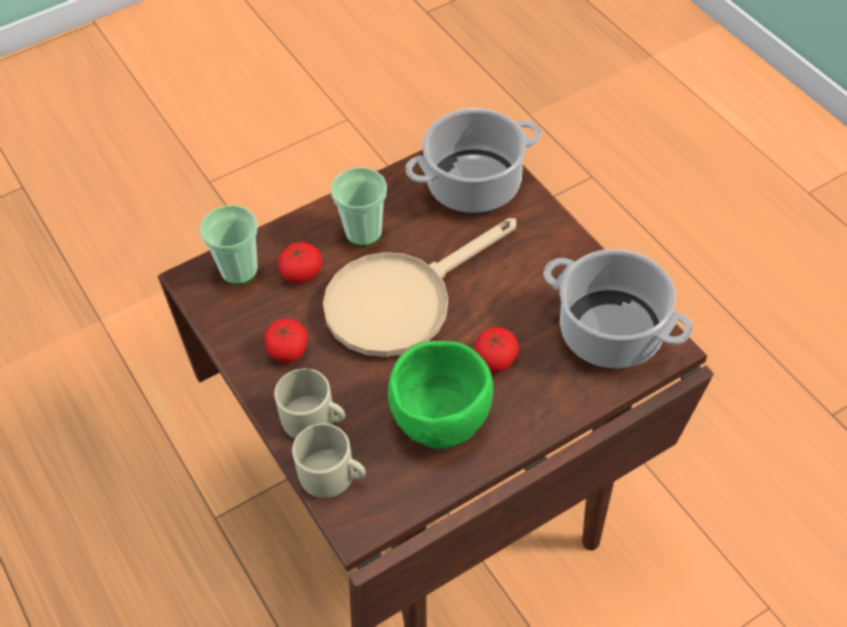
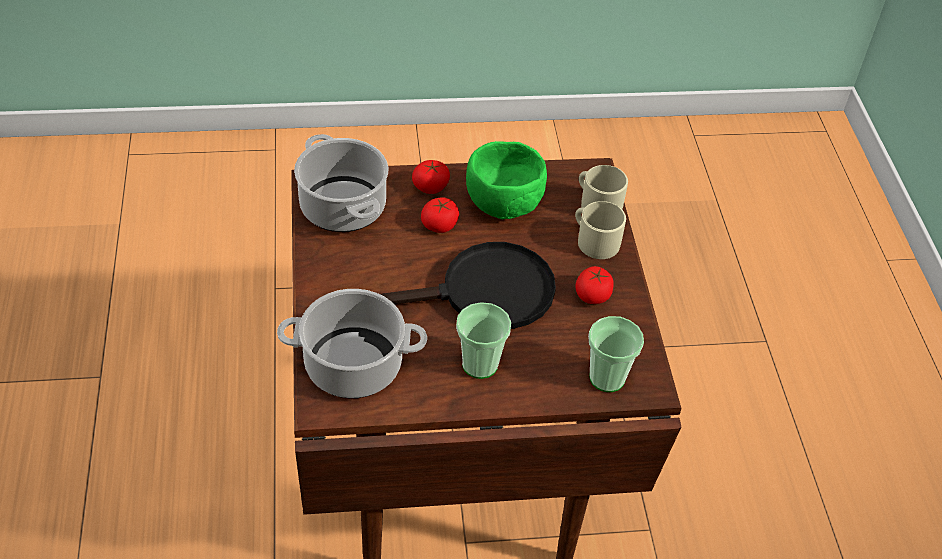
camera: 160 degrees left, 5 degrees down
(301, 272) = (553, 352): tomato -> tomato (430, 186)
(402, 299) = (481, 294): beige frying pan -> black frying pan

